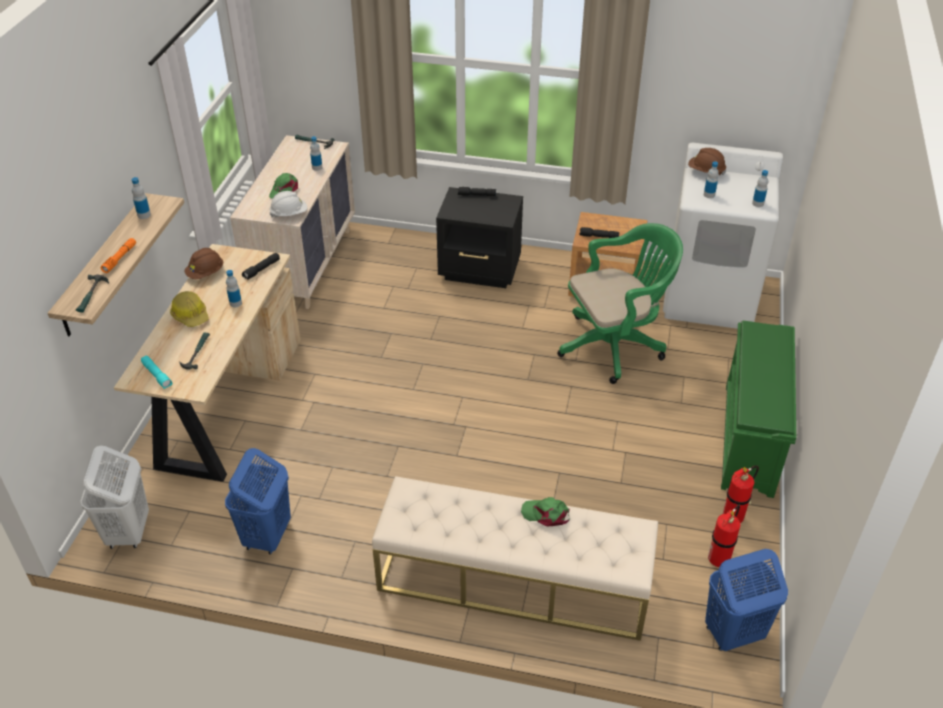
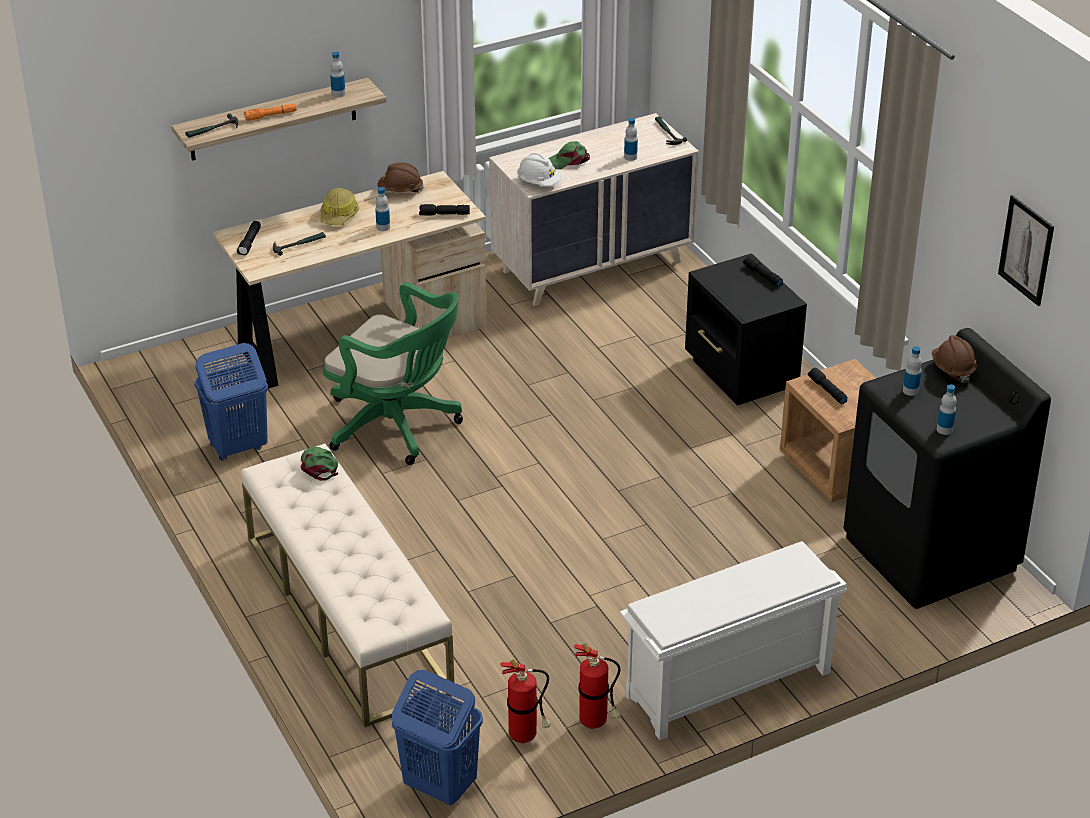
camera: 50 degrees right, 5 degrees down
(128, 532) = (161, 375): white laundry basket -> none
(157, 375) = (250, 243): turquoise flashlight -> black flashlight
(546, 514) = (376, 548): green cap -> green cap (319, 465)
(615, 345) = (750, 523): green office chair -> green office chair (398, 426)
(709, 297) = (931, 553): white washing machine -> black washing machine
(743, 65) = (1026, 250): none -> picture
(749, 440) = (727, 686): green shoe rack -> white shoe rack

